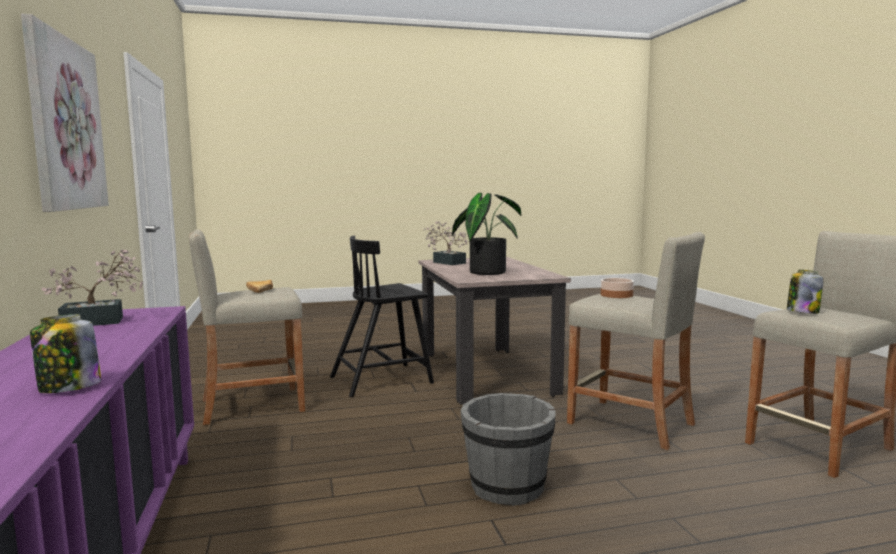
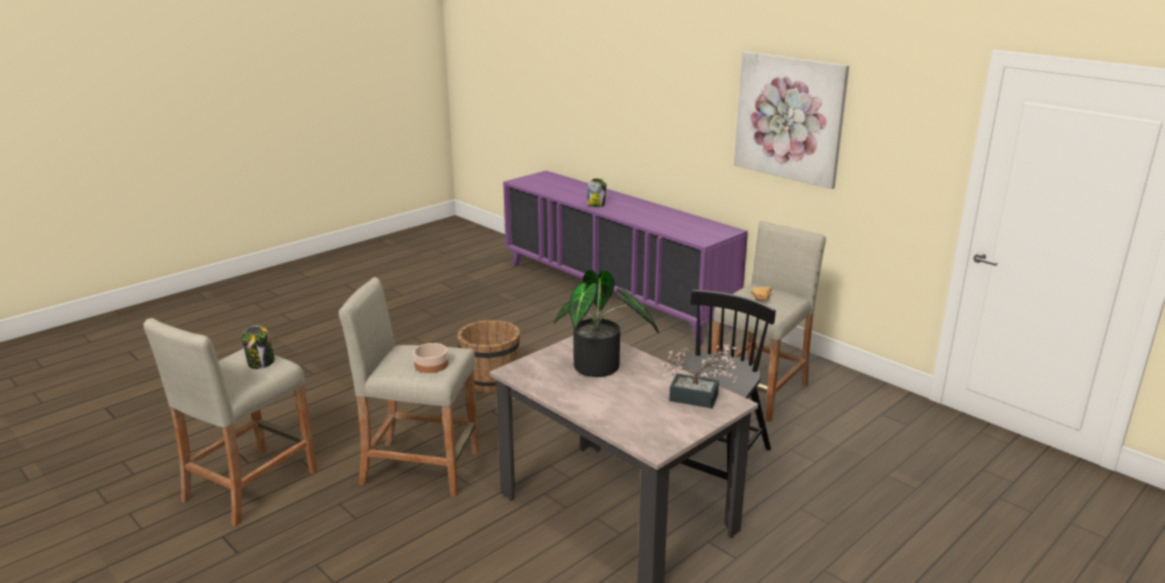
camera: 150 degrees right, 15 degrees up
(100, 322) = (699, 227): potted plant -> none
(507, 487) = (490, 381): grey bucket -> brown bucket

